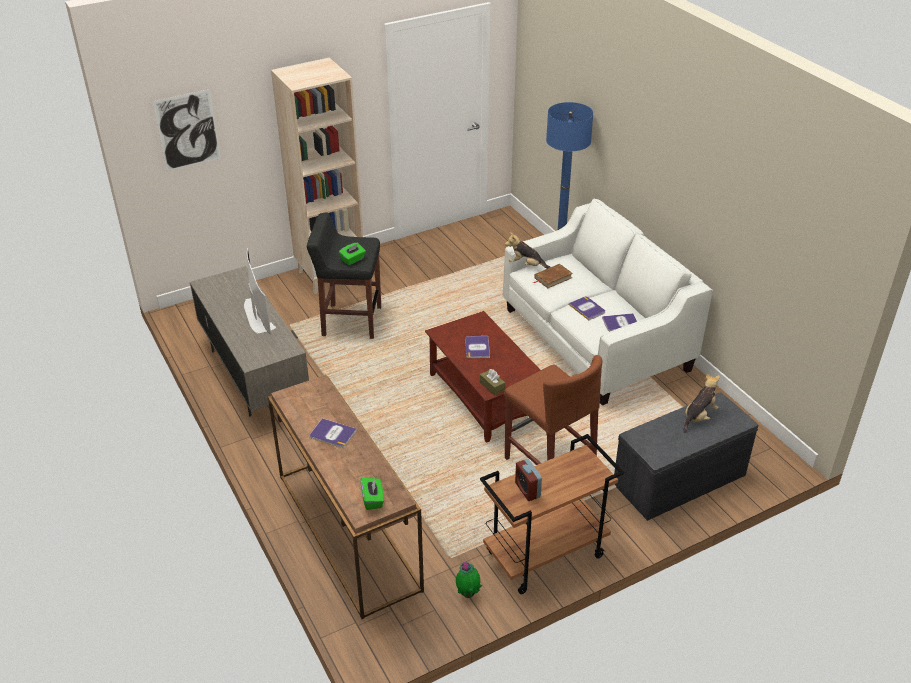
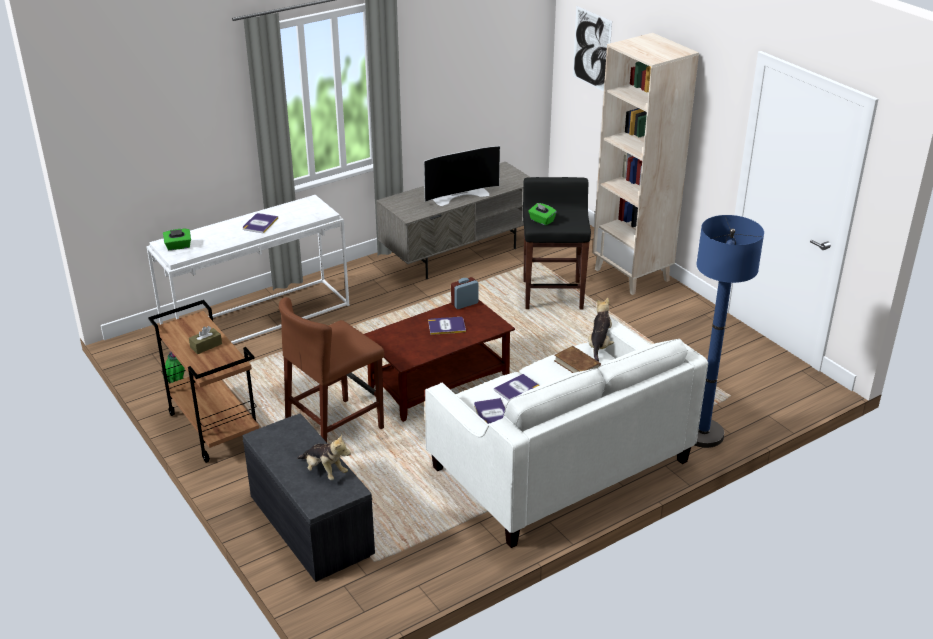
camera: 85 degrees right, 5 degrees down
(346, 531) = (258, 318): brown console table -> white console table
(492, 386) = (383, 337): brown tissue box -> brown tissue box (206, 346)
(527, 490) = (193, 332): alarm clock -> alarm clock (464, 303)

